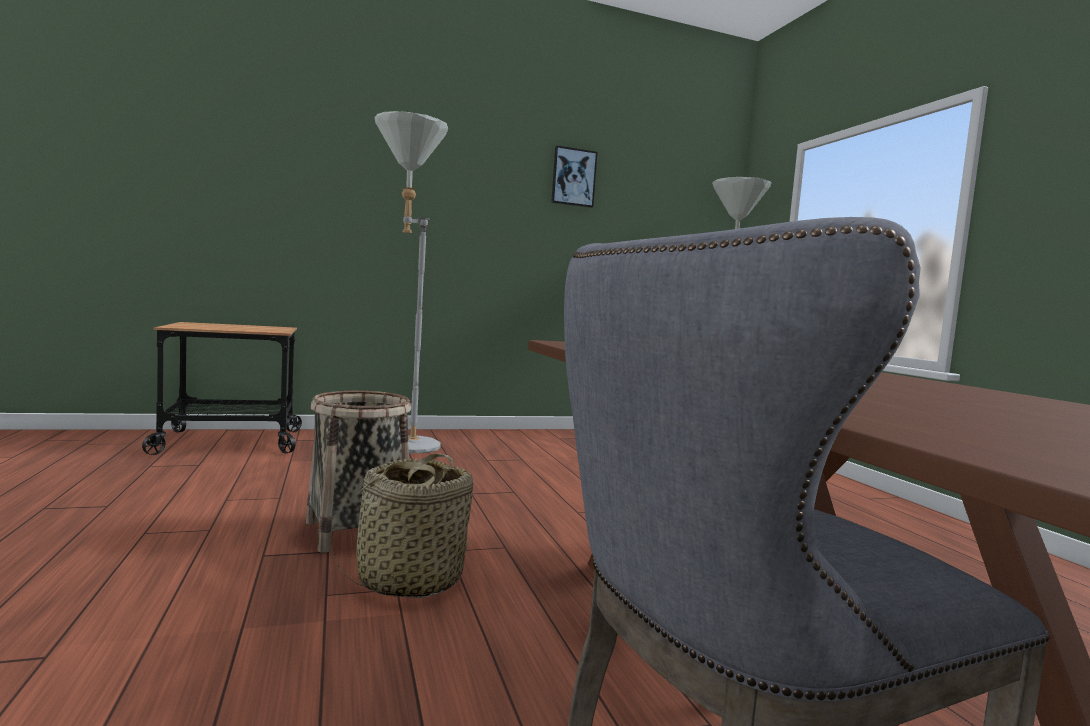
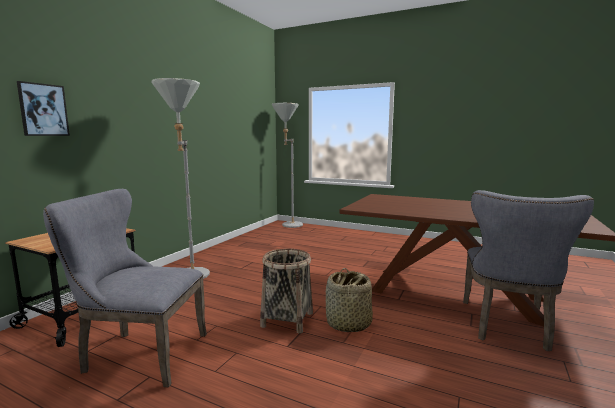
camera: 45 degrees left, 5 degrees up
(159, 486) = (138, 354): none -> grey chair
(573, 177) = (217, 102): picture -> picture (43, 110)

